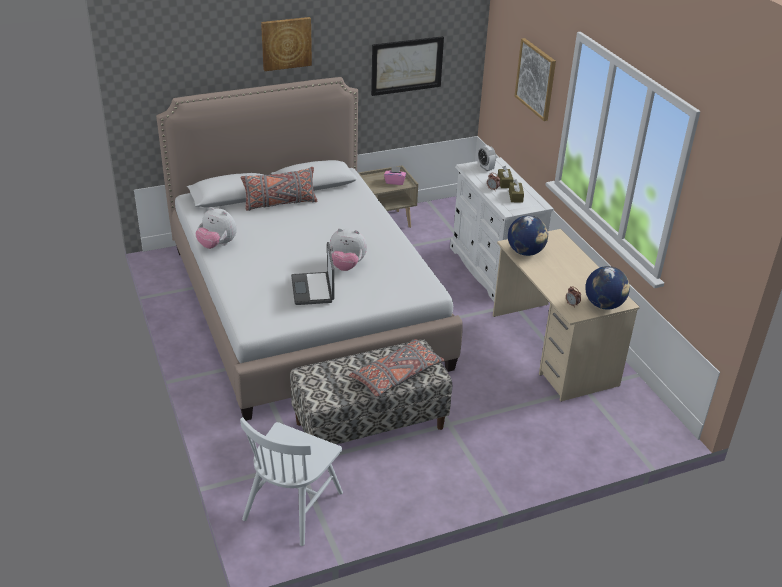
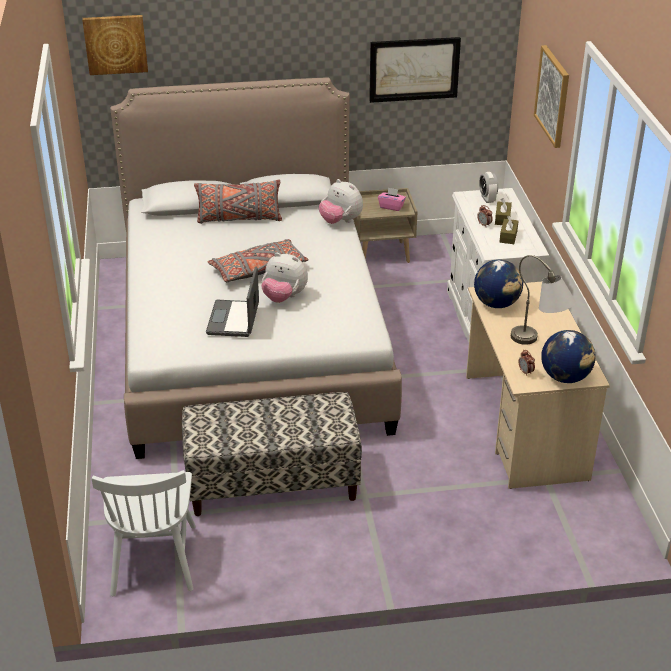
camera: 15 degrees right, 0 degrees up
(217, 245) = (150, 258): plush toy -> plush toy (340, 221)
(286, 43) = (265, 34): picture -> picture (115, 44)
(293, 505) = (153, 559): white chair -> white chair turned 45 degrees counterclockwise
(396, 375) = (297, 429): grey pillow -> grey pillow (258, 270)
(572, 280) = (540, 343): none -> grey table lamp

